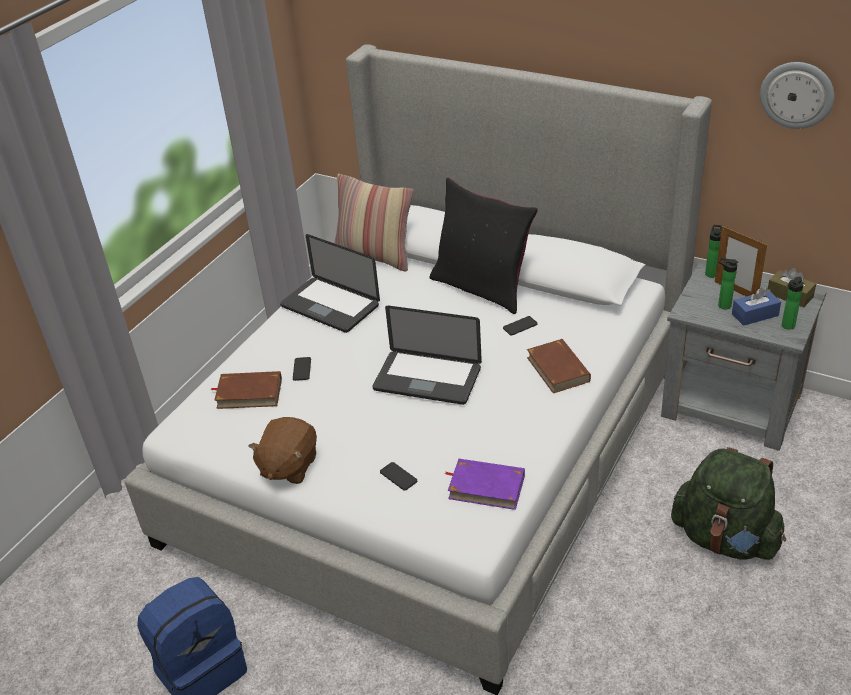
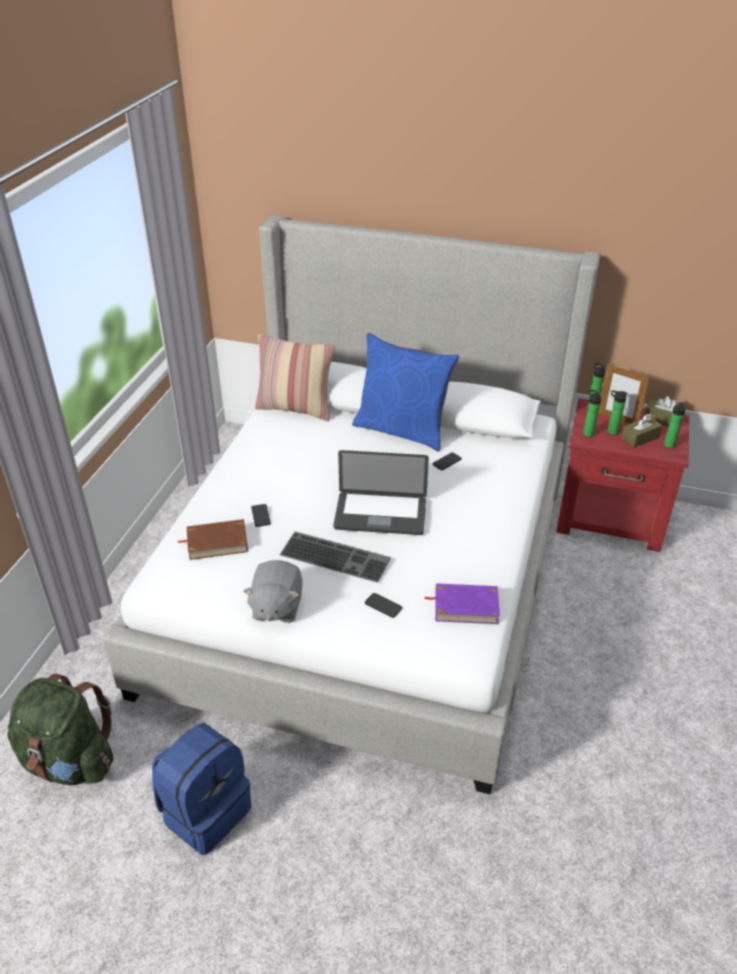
camera: 15 degrees left, 0 degrees up
(288, 466) = (276, 607): brown plush toy -> grey plush toy
(330, 306) = (268, 456): laptop -> none
(366, 419) = (336, 556): none -> keyboard
(482, 287) = (402, 430): black pillow -> blue pillow
(558, 369) = (493, 496): brown book -> none
(694, 304) = (587, 433): none -> bottle
(725, 538) = (639, 631): green backpack -> green backpack (70, 761)
(733, 406) = (612, 518): grey nightstand -> red nightstand
(755, 315) = (640, 438): blue tissue box -> brown tissue box
(797, 94) = (672, 248): wall clock -> none

